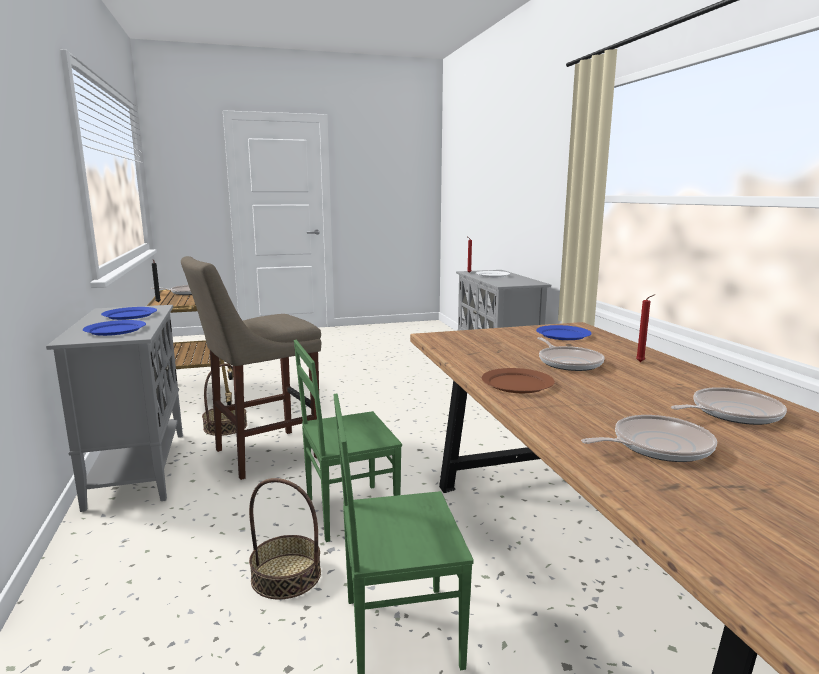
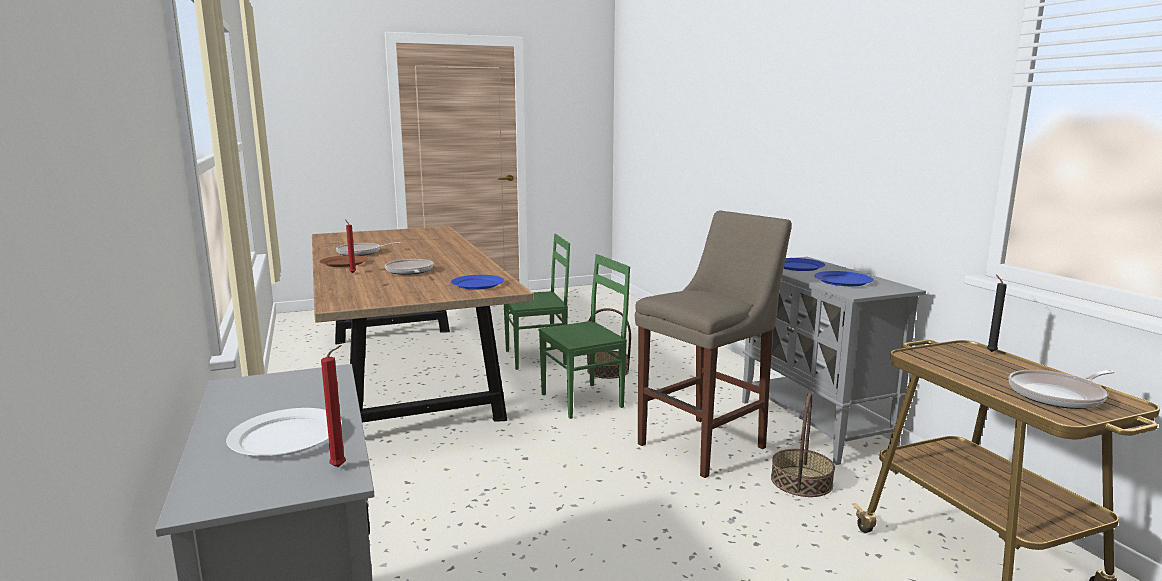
camera: 175 degrees right, 0 degrees up
(517, 384) = (462, 260): brown plate -> brown plate (344, 263)
(562, 335) = (374, 293): blue plate -> blue plate (478, 284)
(657, 446) = (423, 244): frying pan -> none

